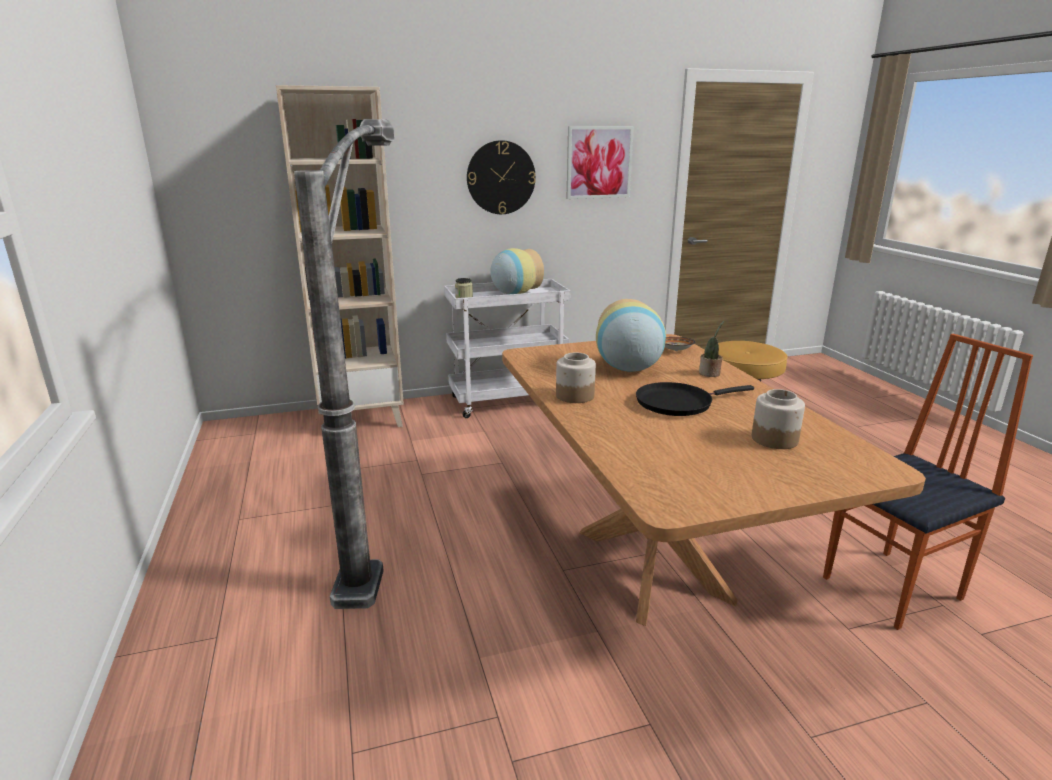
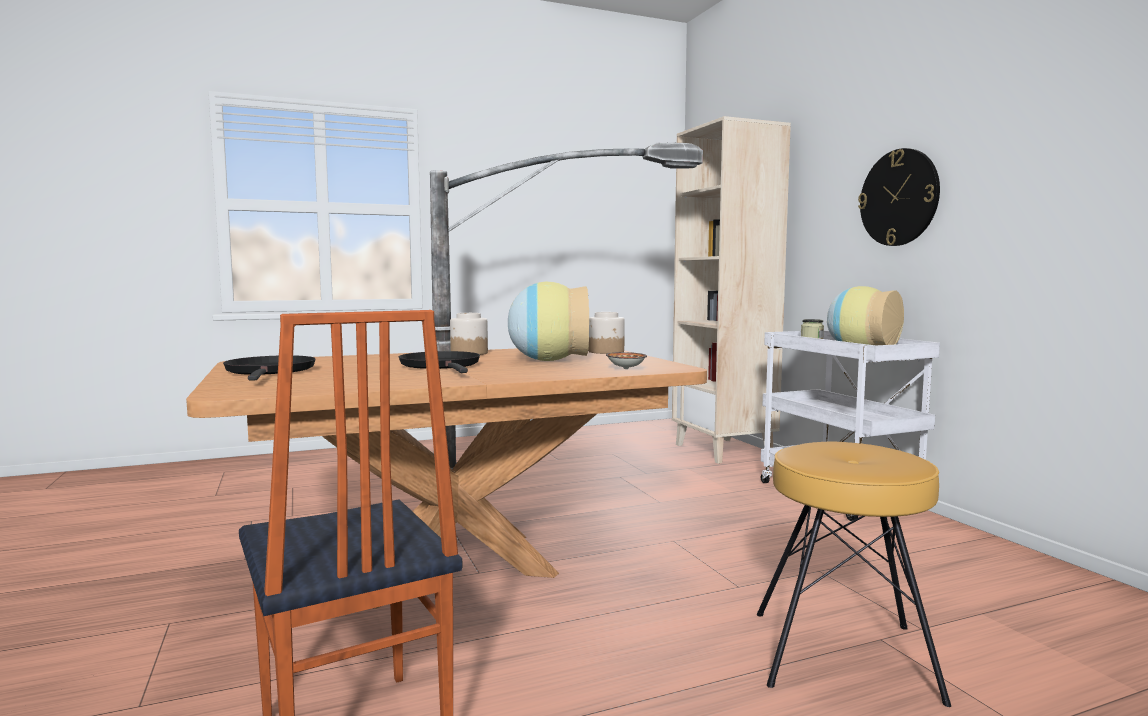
camera: 85 degrees right, 15 degrees down
(599, 162) = (1042, 157): picture -> none
(710, 374) = (534, 373): potted plant -> none
(748, 474) = (270, 371): none -> black frying pan
(774, 439) = (332, 378): jar -> jar (606, 351)

